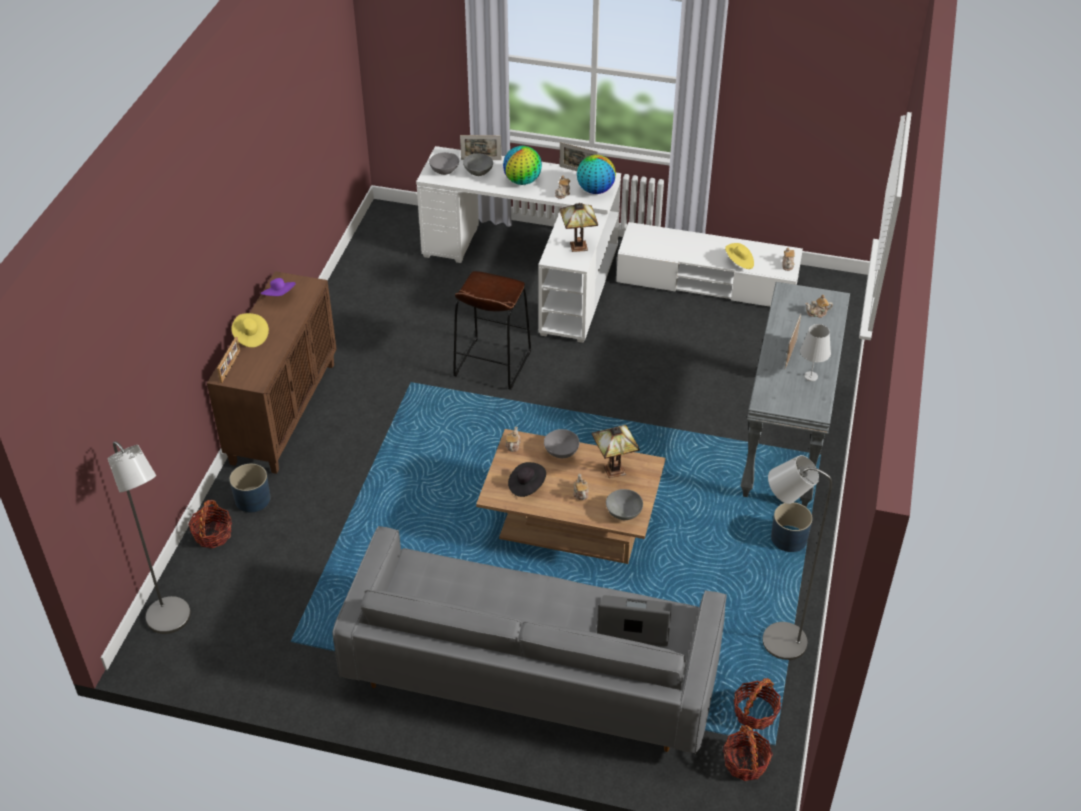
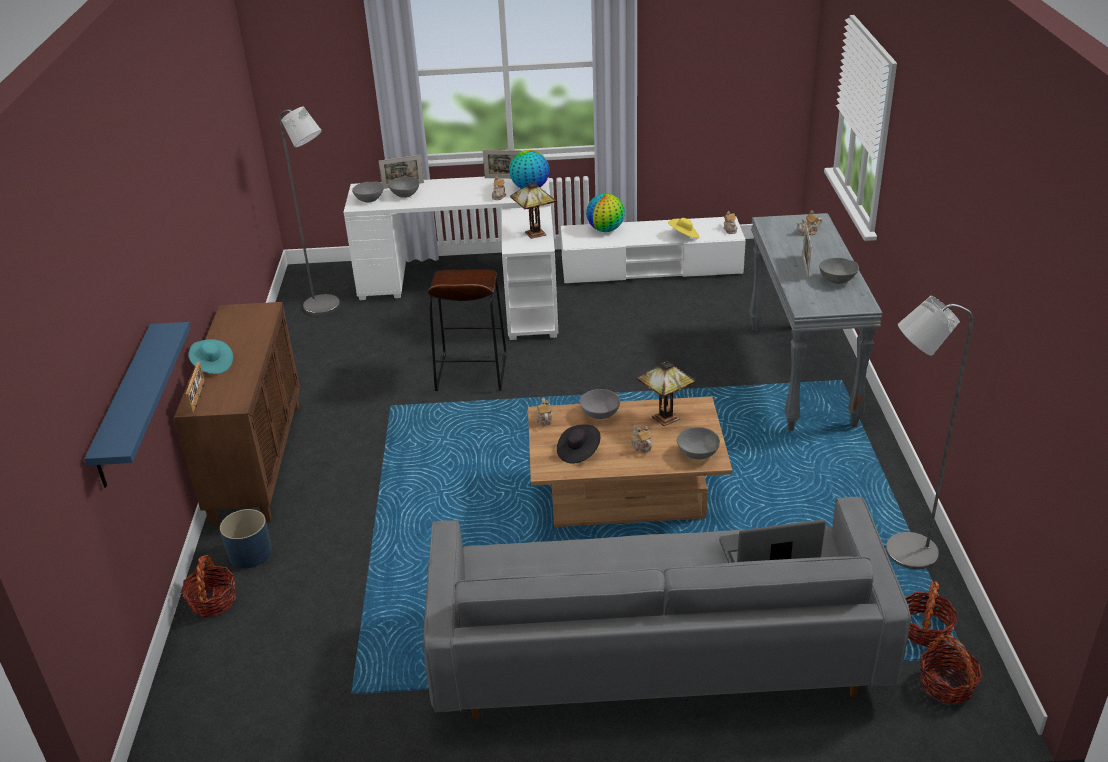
camera: 15 degrees left, 10 degrees down
(160, 384) = (126, 405): none -> blue shelf
(172, 622) = (190, 710): grey floor lamp -> grey floor lamp (327, 308)
(250, 336) = (212, 365): yellow hat -> turquoise hat
(280, 296) = (233, 324): purple hat -> none
(522, 181) = (453, 194): globe -> globe (606, 230)
(789, 538) = (856, 457): blue planter -> none
(811, 376) = (837, 280): white table lamp -> grey bowl

